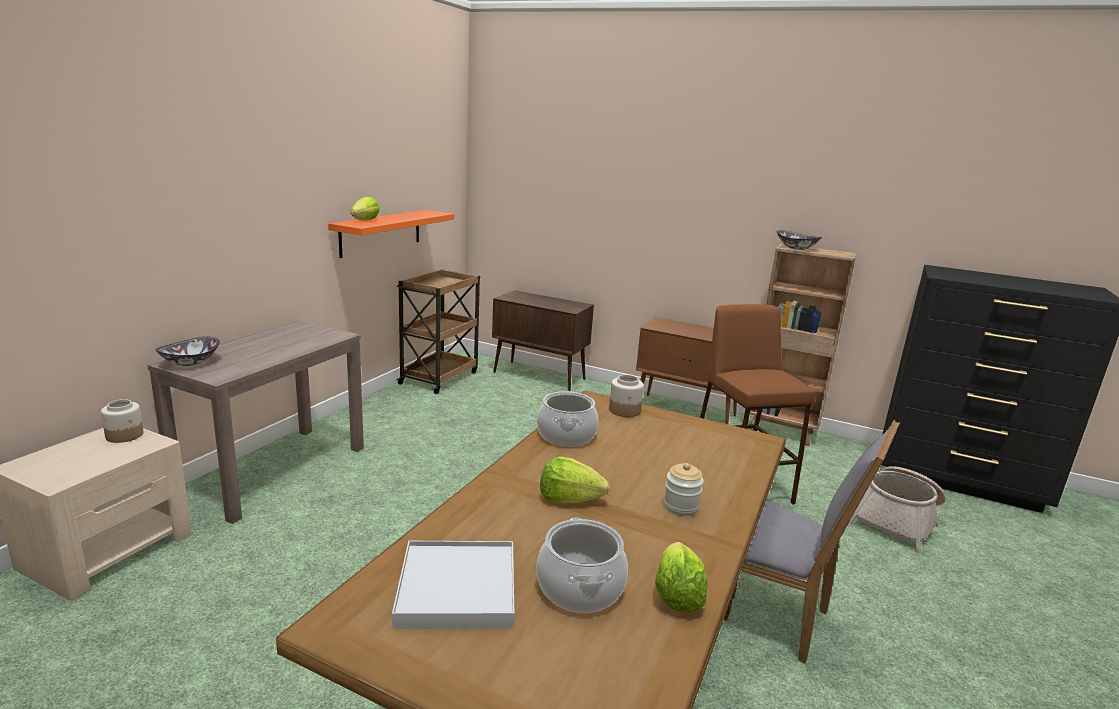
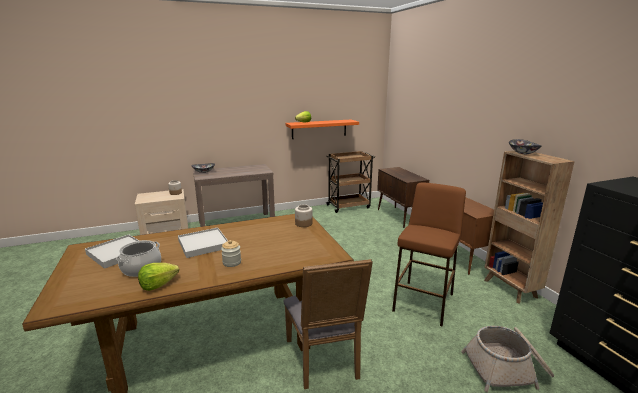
camera: 45 degrees right, 0 degrees up
(566, 435) = (256, 225): cooking pot -> none
(569, 499) = (203, 244): lettuce -> white tray

